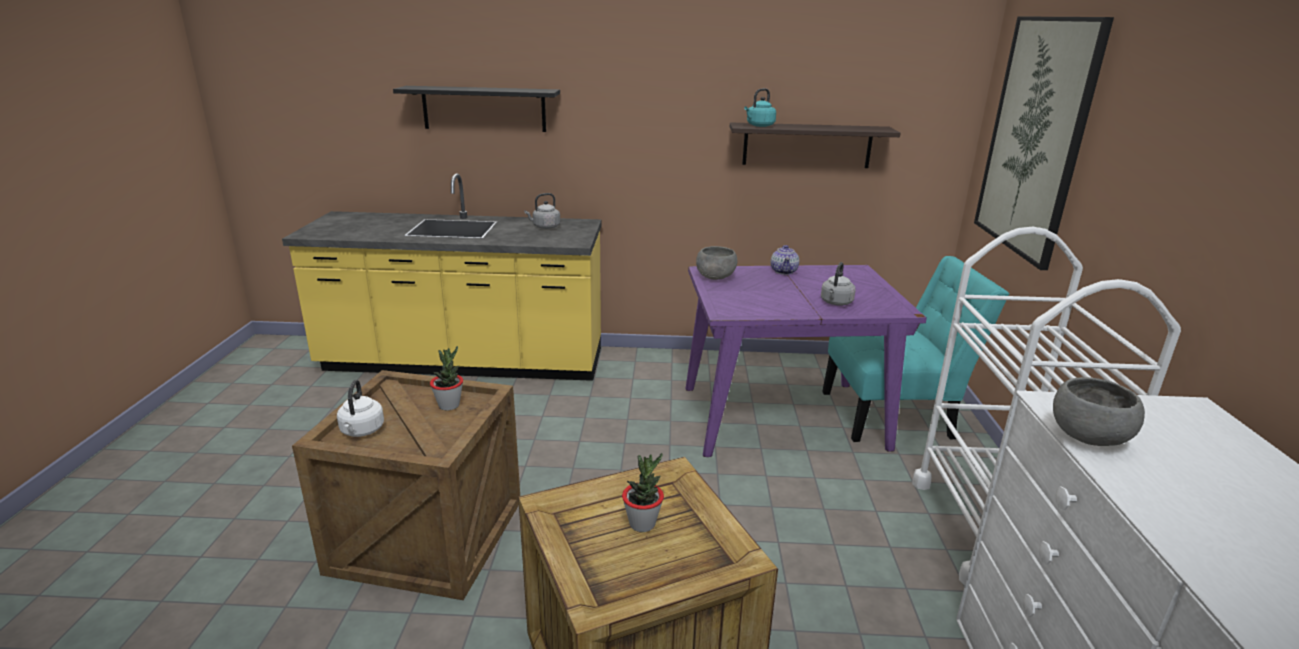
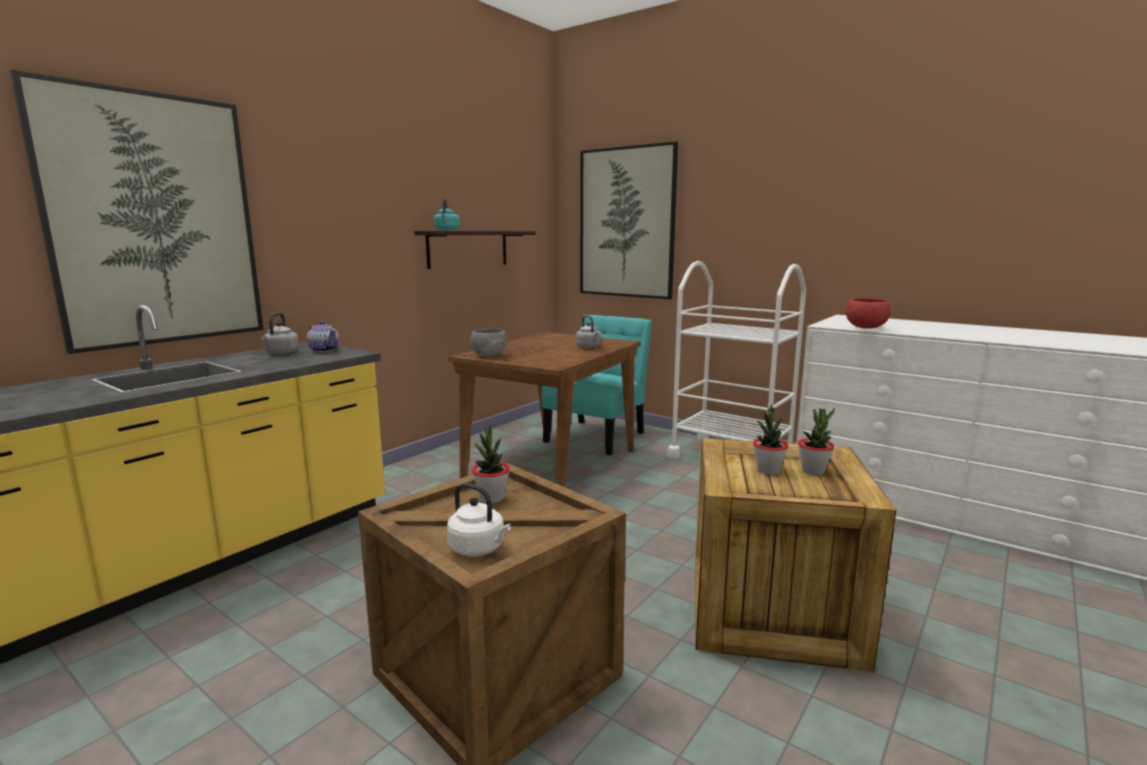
camera: 55 degrees left, 10 degrees down
(484, 109) = (155, 221): black shelf -> picture
(673, 556) = (813, 471): none -> potted plant
(784, 271) = (515, 344): teapot -> teapot (324, 350)
(784, 417) = (552, 463): purple dining table -> brown dining table
(1087, 438) = (865, 328): grey bowl -> red bowl

